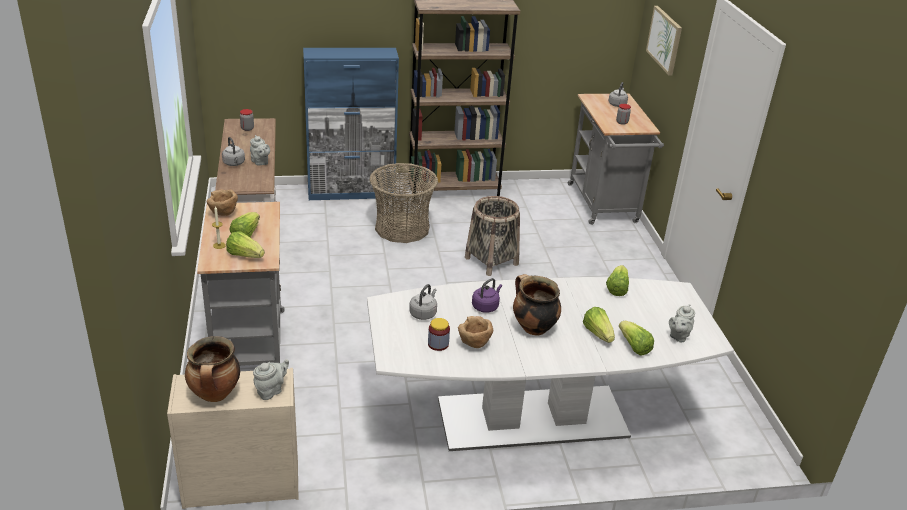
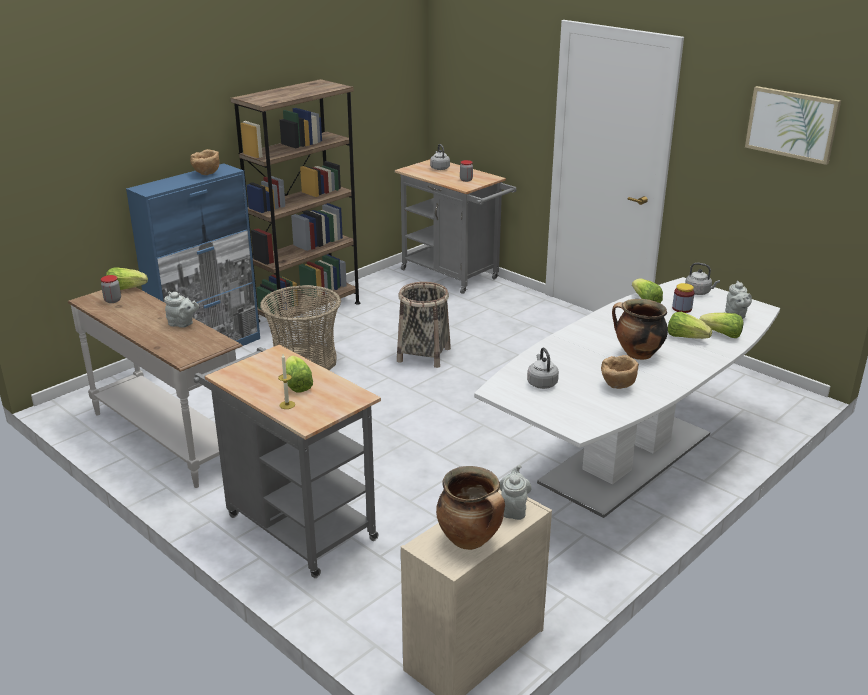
camera: 35 degrees left, 5 degrees down
(223, 214) = (240, 377): brown bowl -> brown bowl (207, 174)
(234, 163) = (155, 335): grey kettle -> grey kettle (699, 292)
(245, 255) = (329, 401): lettuce -> lettuce (125, 289)
(438, 344) = (592, 399): jar -> jar (682, 309)
(486, 306) = (579, 355): purple kettle -> none
(664, 40) = (481, 87): picture -> picture (792, 124)

